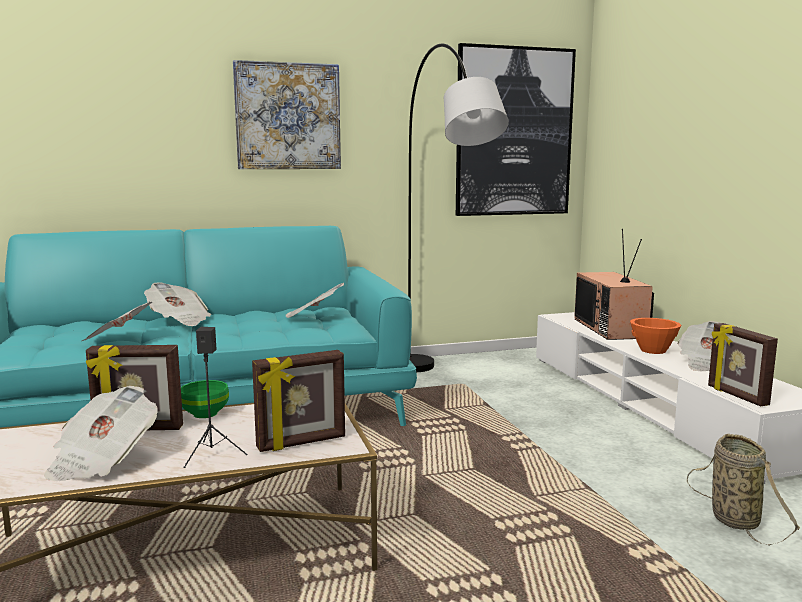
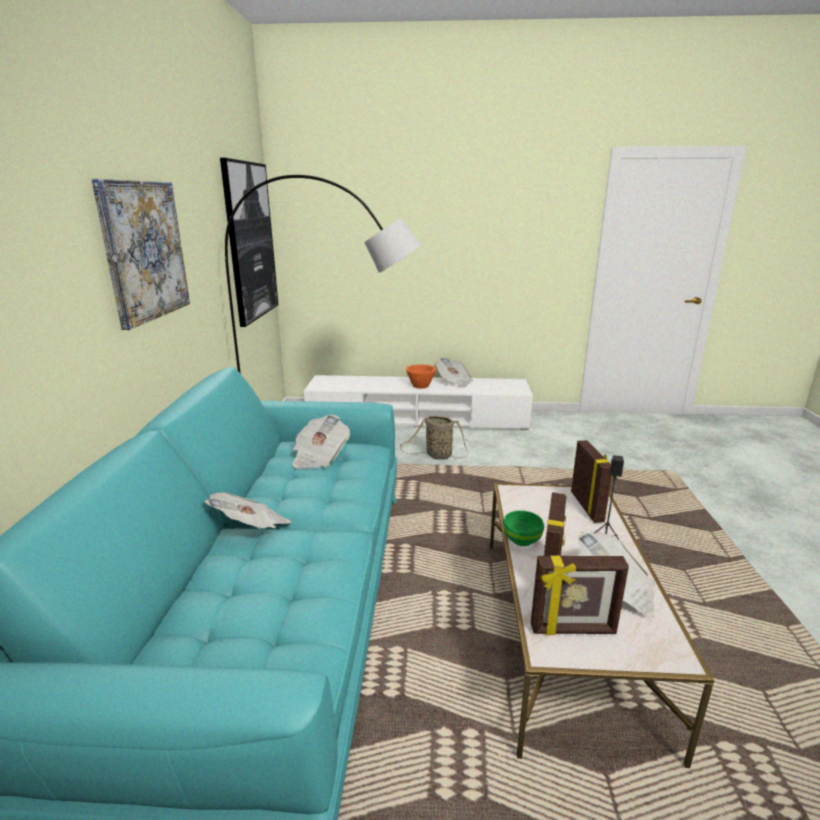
camera: 70 degrees left, 10 degrees up
(118, 339) = (316, 569): newspaper -> none
(611, 328) = (365, 382): television -> none
(732, 518) = (558, 445): basket -> basket (437, 456)
(736, 396) = (507, 392): picture frame -> picture frame (573, 630)

